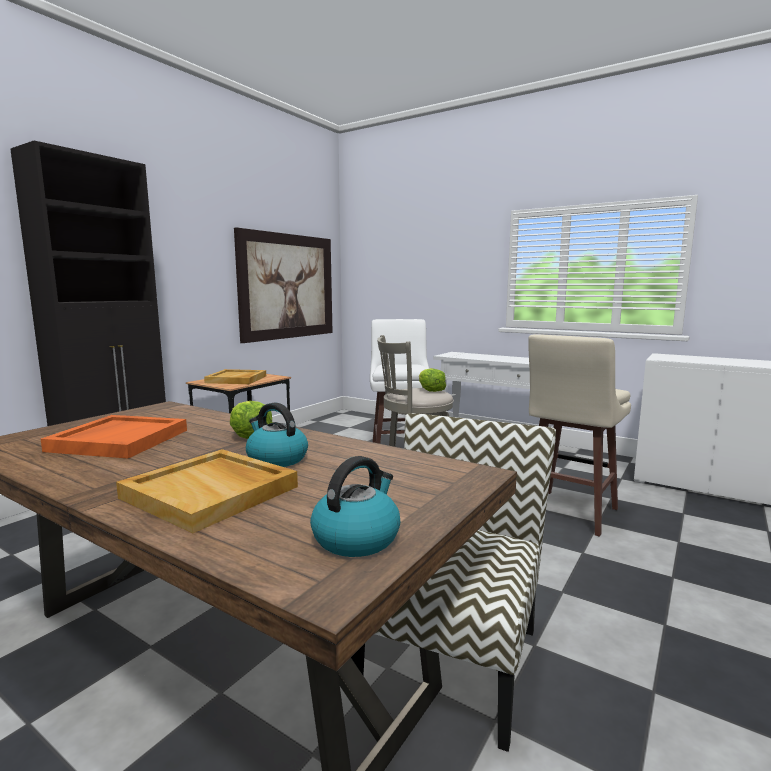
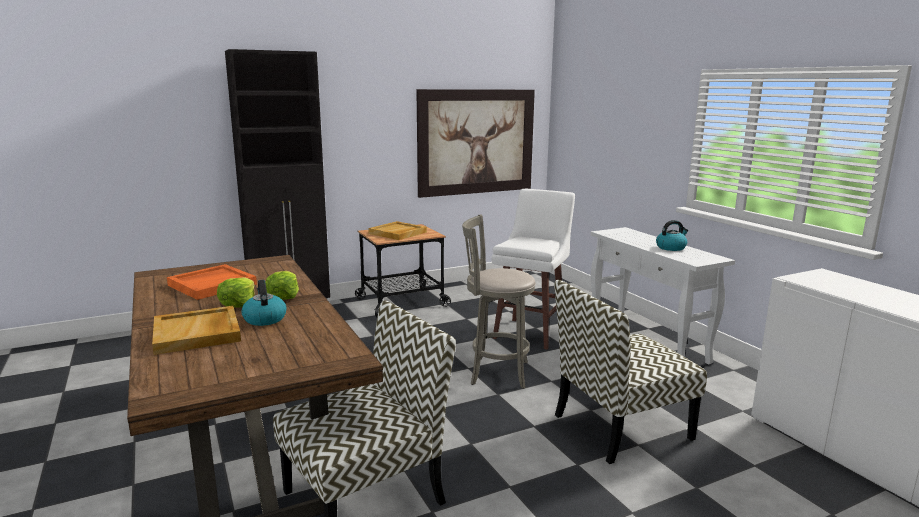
camera: 30 degrees right, 5 degrees up
(356, 538) = (211, 379): kettle -> kettle (671, 247)
(430, 390) = (515, 274): lettuce -> lettuce (238, 303)
(569, 513) = (620, 427): beige stool -> chair

